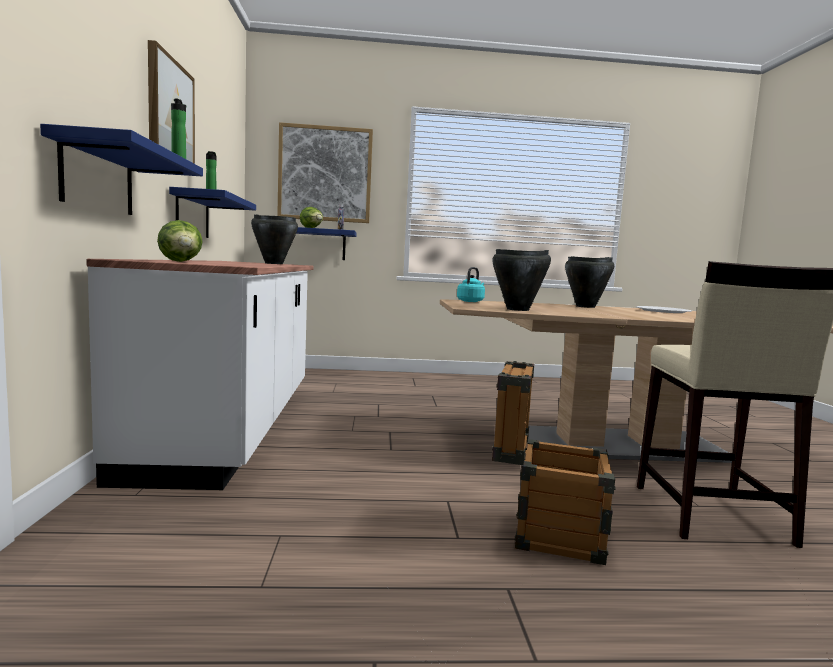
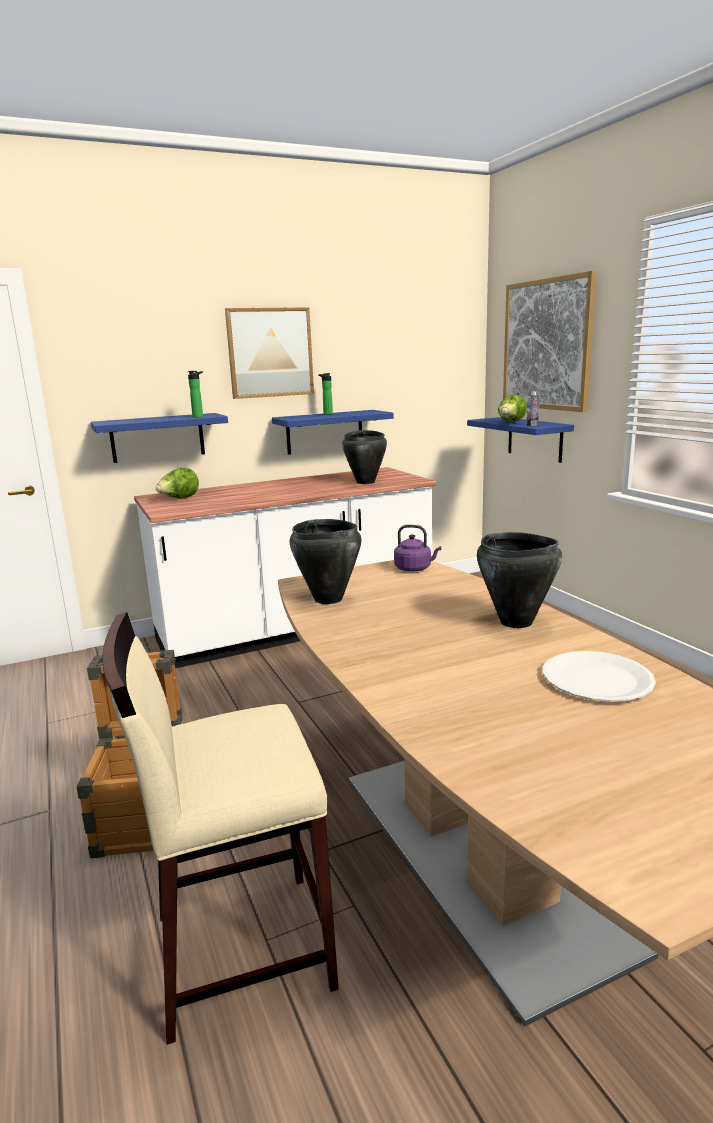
camera: 70 degrees right, 10 degrees up
(471, 301) = (415, 569): turquoise kettle -> purple kettle

